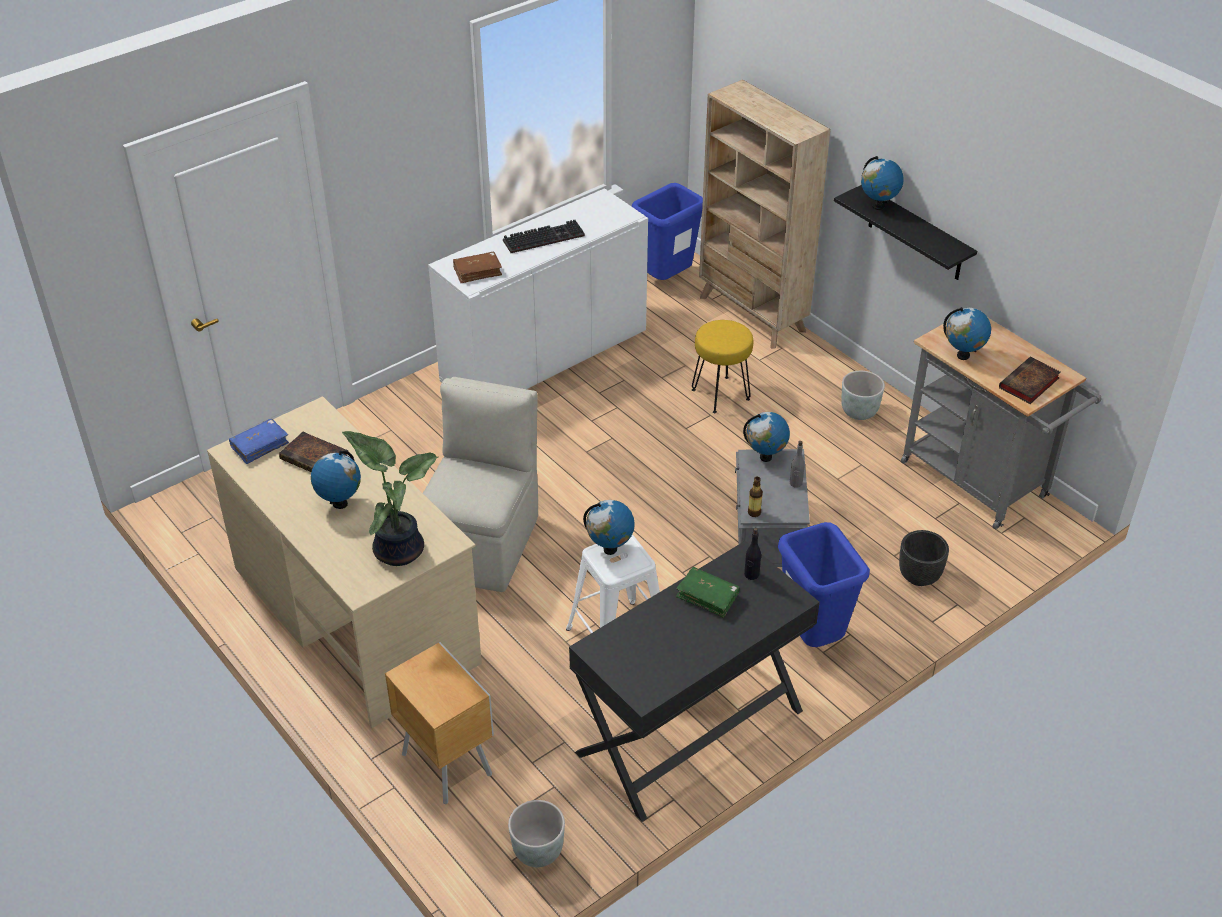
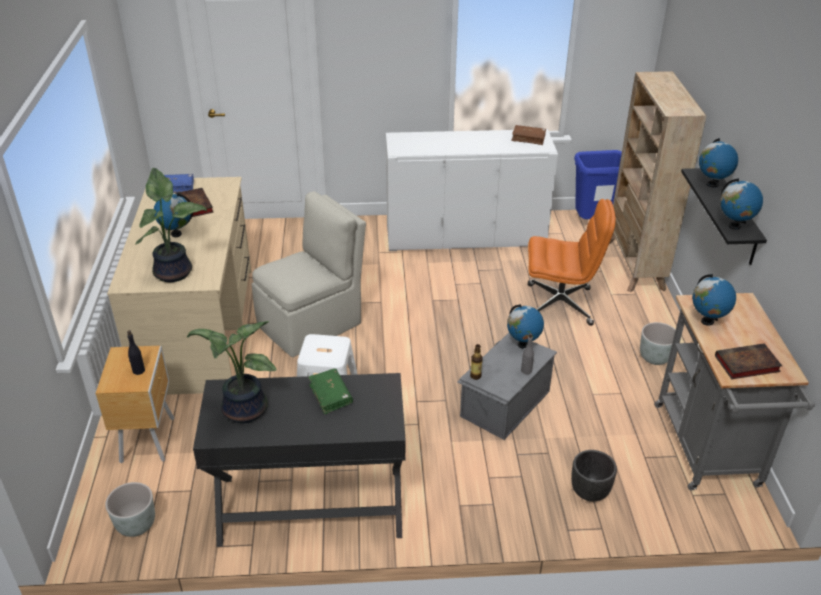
camera: 35 degrees right, 5 degrees down
(477, 272) = (409, 146): brown book -> brown book (528, 138)
(544, 237) = (474, 142): keyboard -> none
(610, 549) = (324, 342): globe -> globe (734, 226)
(643, 656) = (242, 411): none -> potted plant
(721, 394) = (560, 304): yellow stool -> orange office chair
(751, 575) = (377, 397): black bottle -> black bottle (138, 371)
(812, 638) = (462, 491): blue trash can -> none

